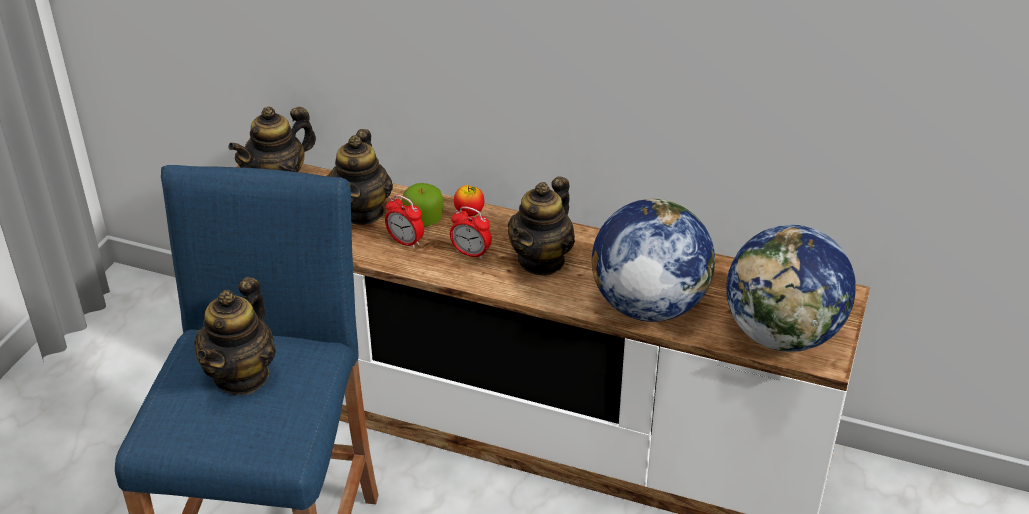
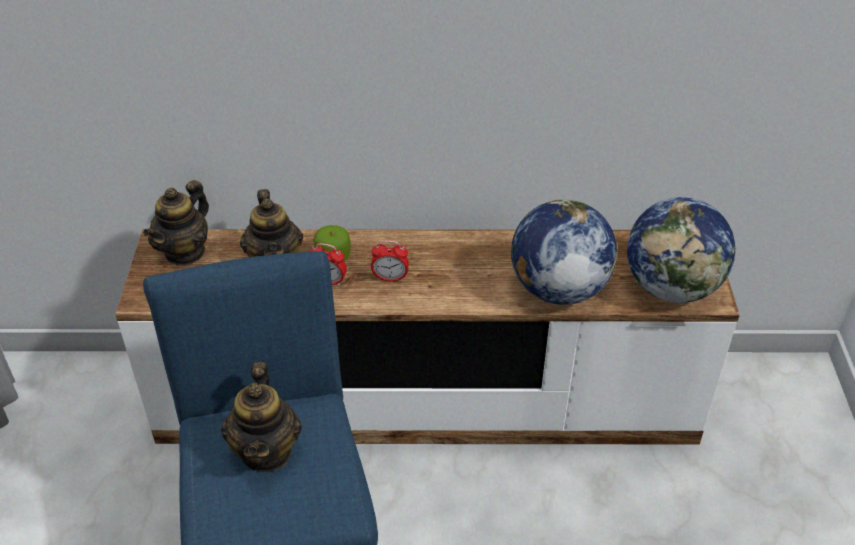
camera: 20 degrees left, 5 degrees up
(469, 213) = (369, 242): apple -> none
(541, 260) = (452, 270): teapot -> none

